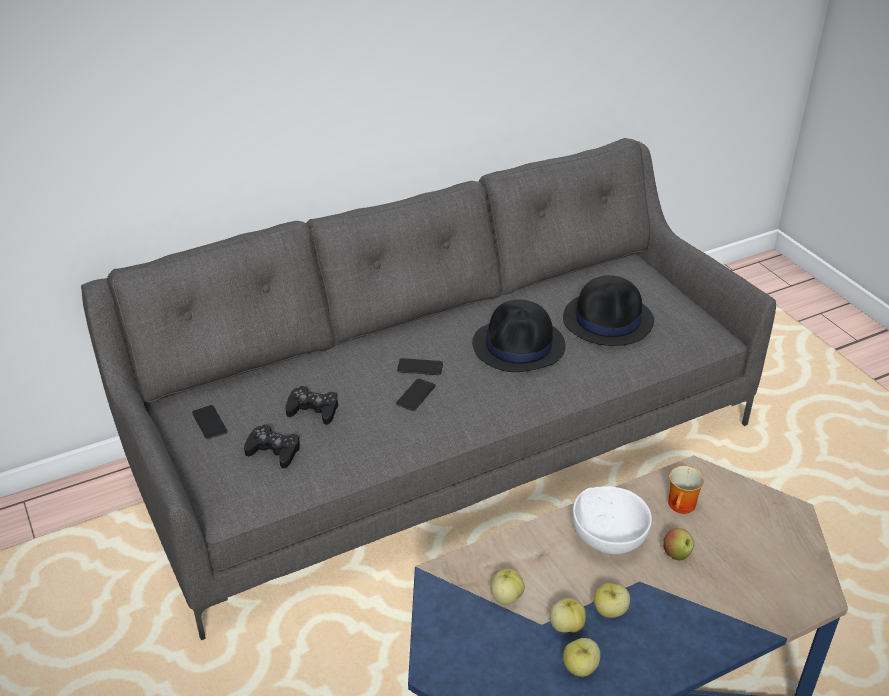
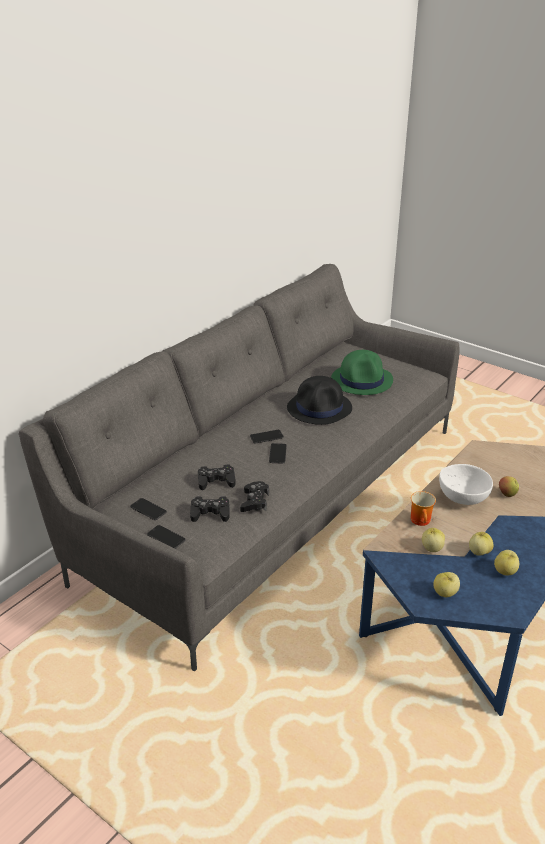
camera: 25 degrees left, 5 degrees down
(201, 466) = (166, 537): none -> phone
(337, 453) = (255, 501): none -> black game controller
(608, 320) = (362, 380): black hat -> green hat
(609, 611) = (496, 536): apple -> apple (445, 593)
(683, 507) = (489, 468): mug -> mug (422, 521)

